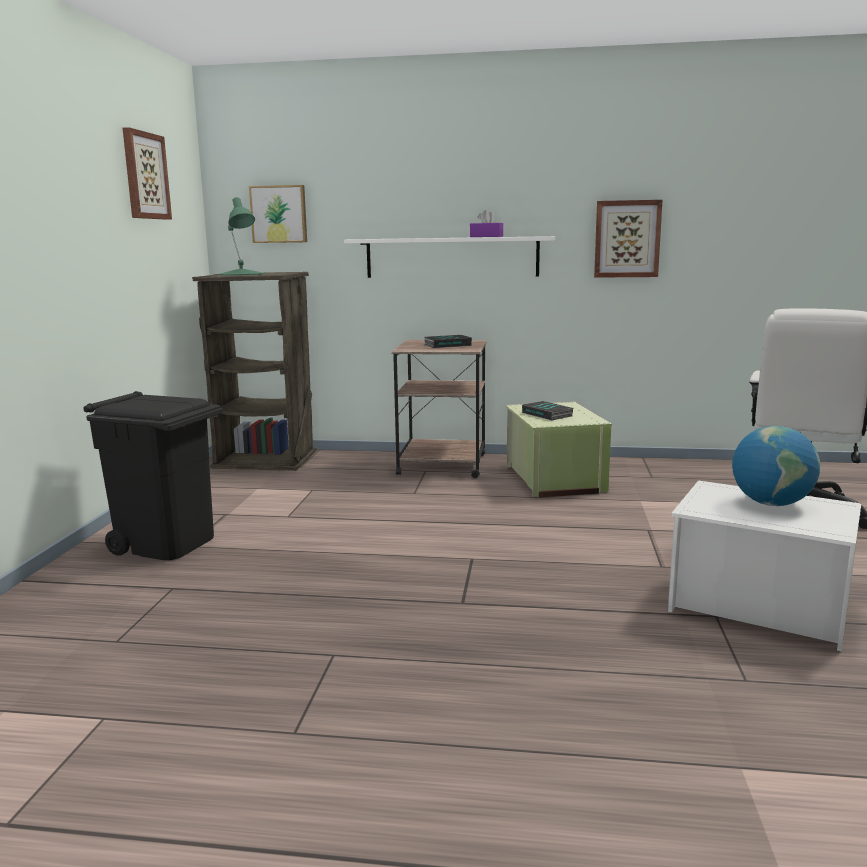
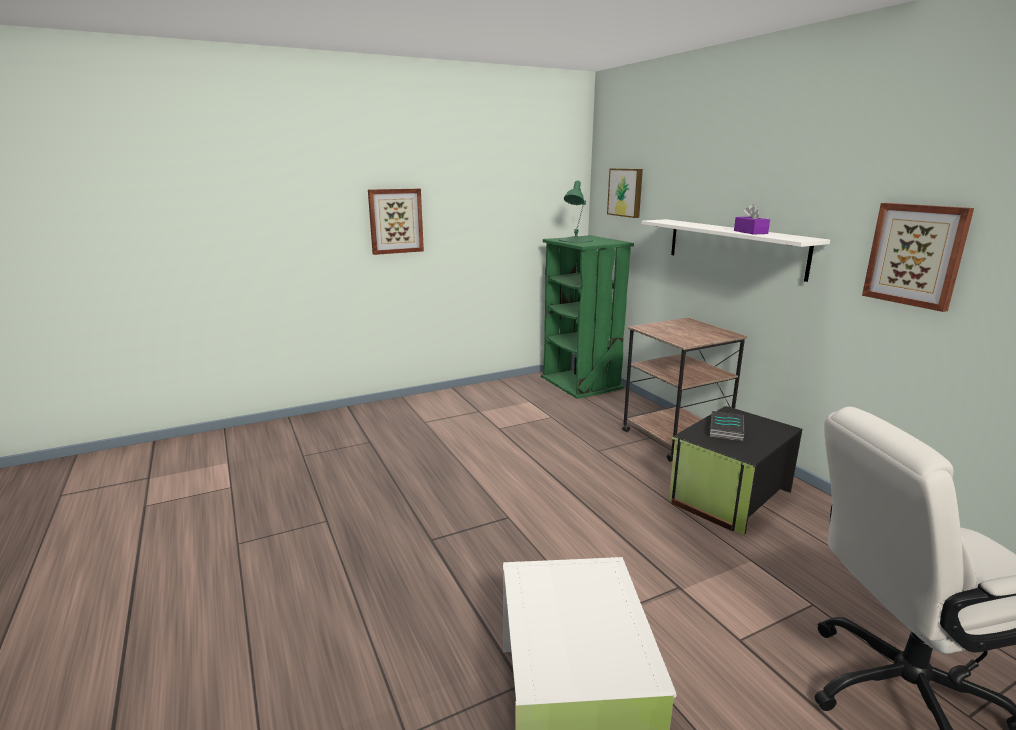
camera: 55 degrees right, 5 degrees up
(145, 176) = (511, 166): picture -> picture (395, 221)
(167, 543) = (422, 415): black trash can -> none
(266, 459) = (581, 383): brown bookcase -> green bookcase
(447, 345) = (690, 332): book -> none
(553, 479) = (728, 496): green storage box -> black storage box
(771, 503) = (594, 619): globe -> none

